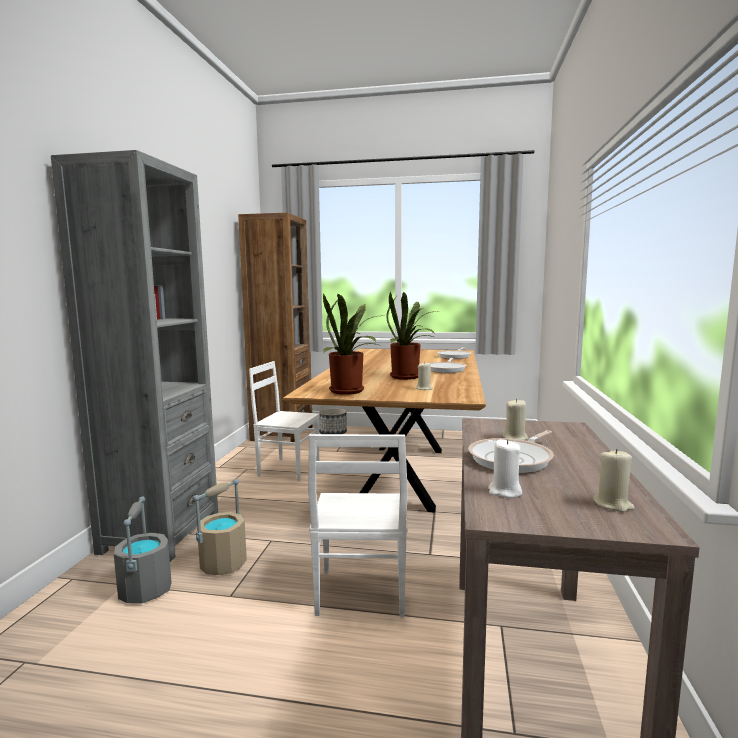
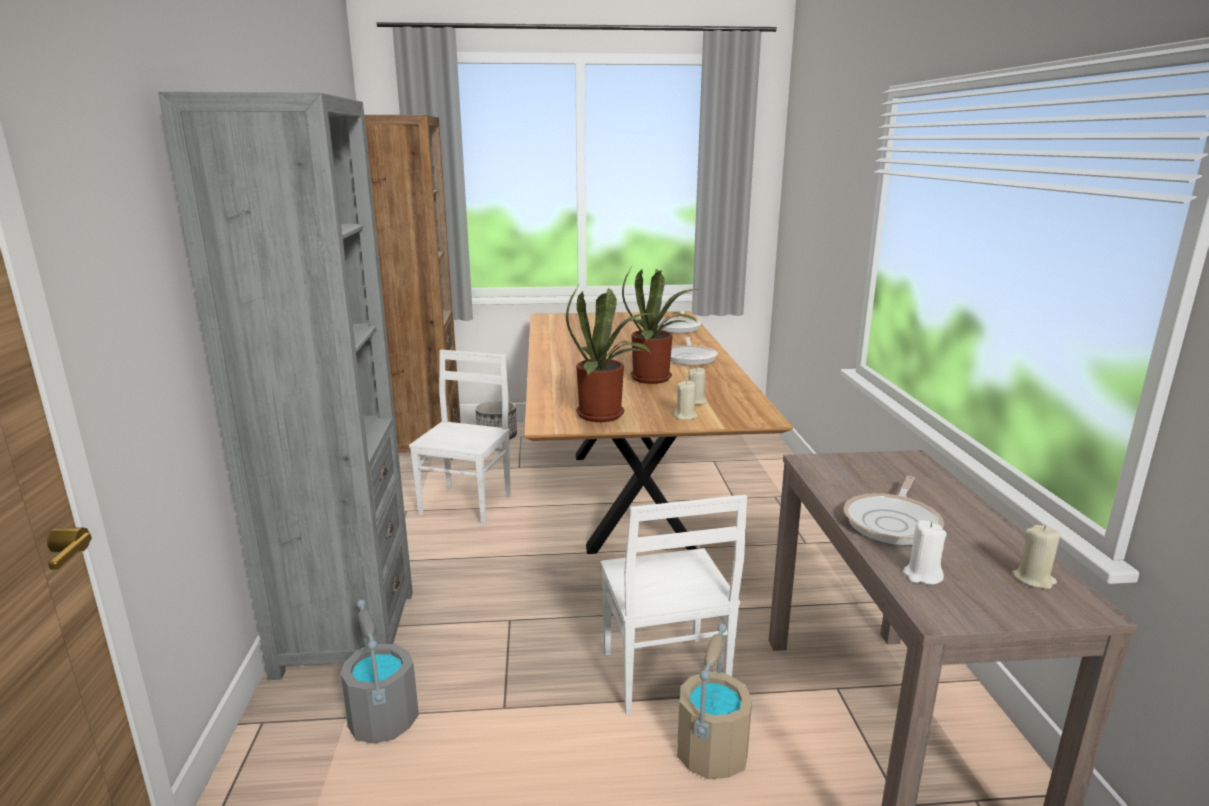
camera: 15 degrees left, 10 degrees up
(223, 564) = (466, 664): beige bucket -> beige bucket (711, 752)
(288, 469) = (467, 504): white chair -> white chair turned 105 degrees clockwise
(515, 438) = (869, 485): beige candle -> beige candle (685, 416)

